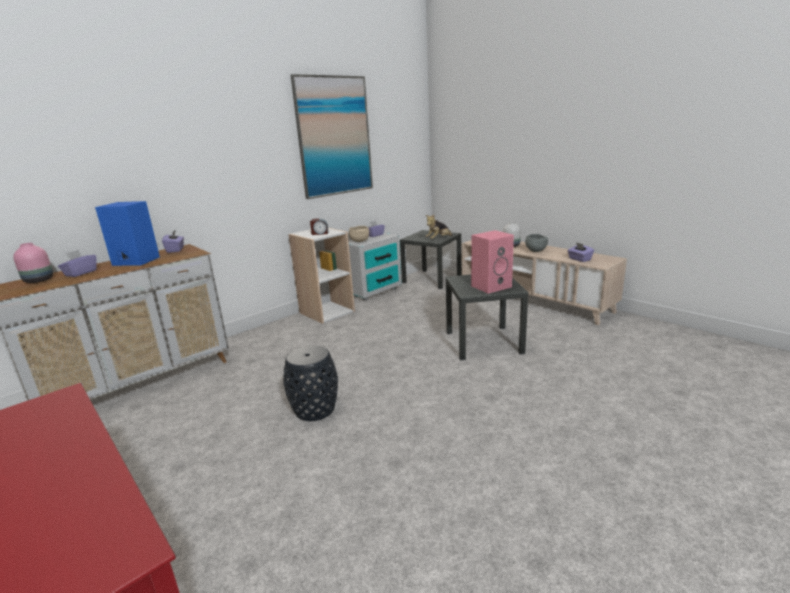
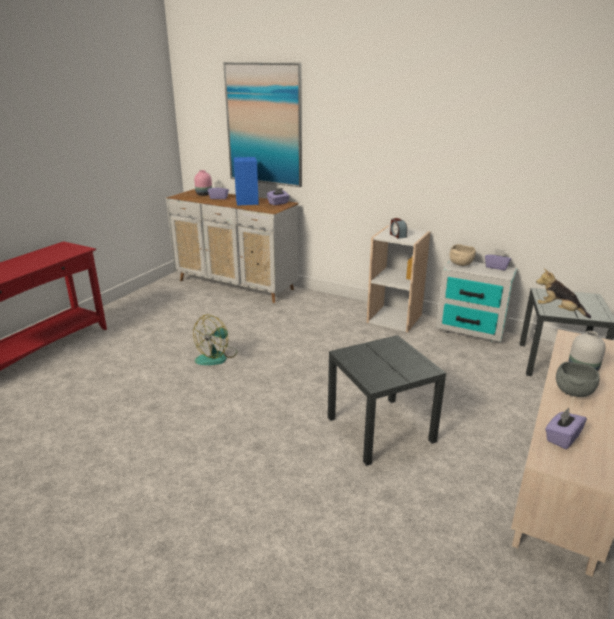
camera: 70 degrees right, 5 degrees up
(315, 409) = (217, 356): black stool -> fan
(334, 136) = (474, 133): picture -> picture (264, 125)
(491, 286) = (377, 366): pink speaker -> none

